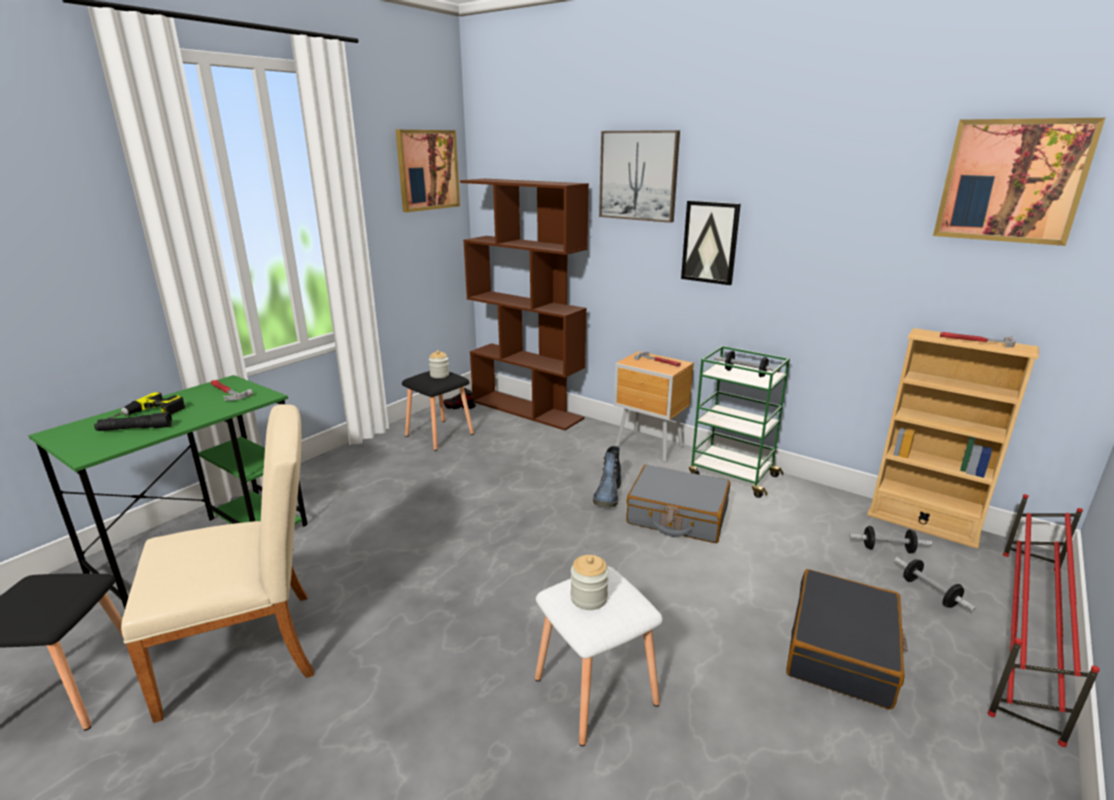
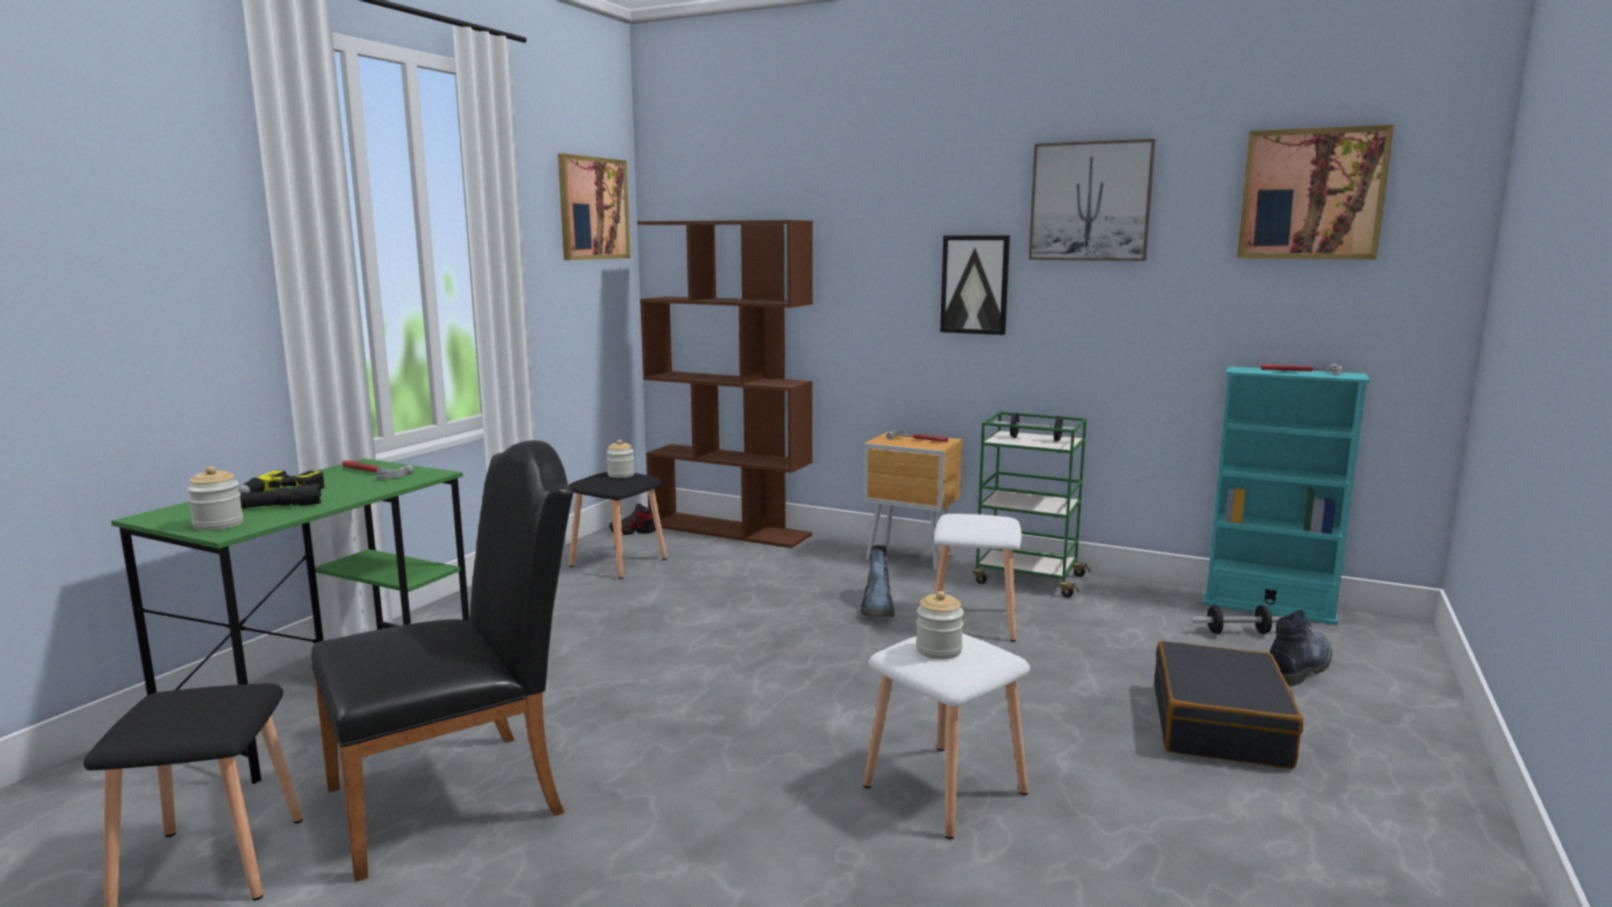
camera: 10 degrees left, 10 degrees down
(89, 446) = (218, 525): none -> jar
(253, 648) = (462, 795): beige chair -> black chair
(638, 176) = (878, 209): picture -> picture (1090, 201)
(677, 516) = (975, 621): grey suitcase -> white stool
(922, 523) = (1268, 607): beige bookcase -> turquoise bookcase
(929, 593) = (1298, 667): dumbbell -> boot
(1027, 632) = (1414, 692): red shoe rack -> none

